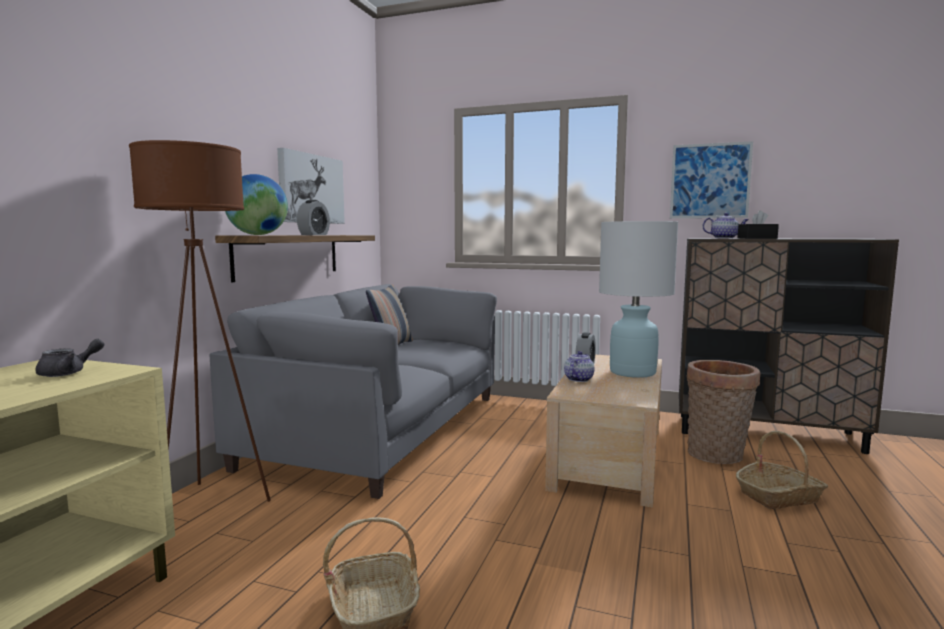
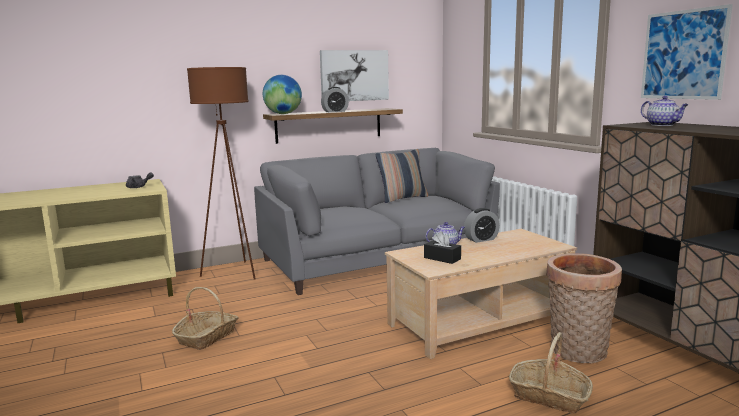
camera: 45 degrees right, 5 degrees up
(633, 372) = (505, 251): white table lamp -> none
(757, 238) = (680, 128): black tissue box -> black tissue box (442, 258)

